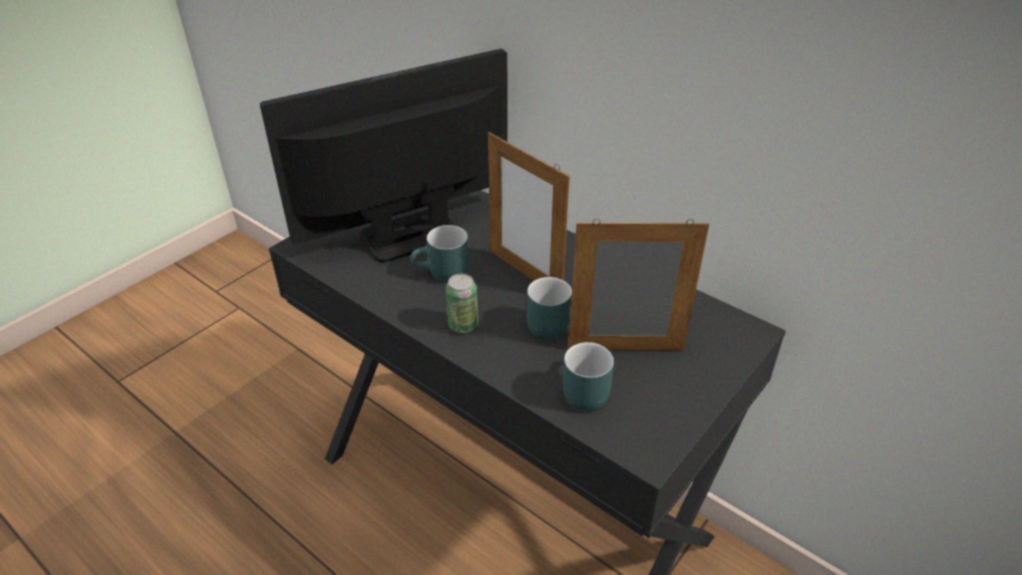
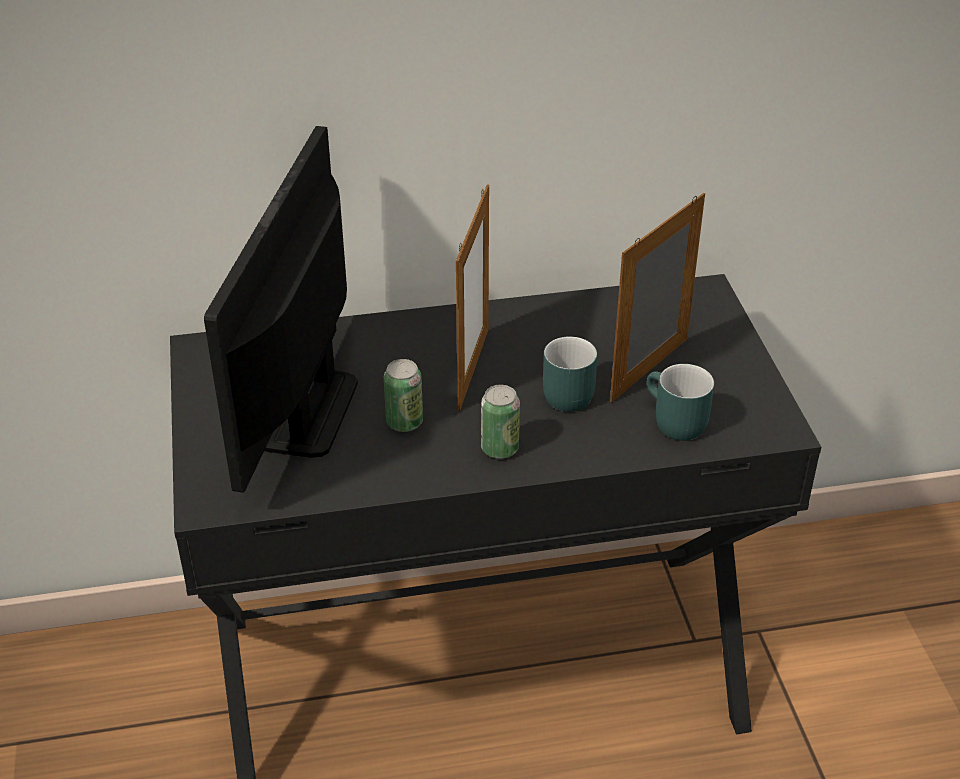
camera: 50 degrees left, 0 degrees up
(443, 275) = (404, 422): turquoise mug -> can
(525, 274) = (473, 368): picture frame -> picture frame turned 75 degrees counterclockwise

